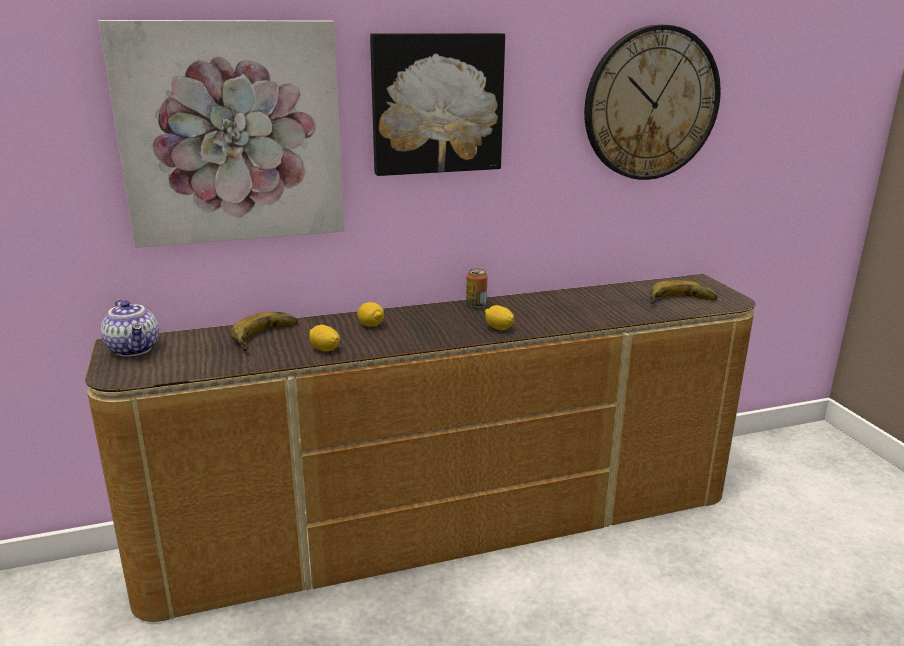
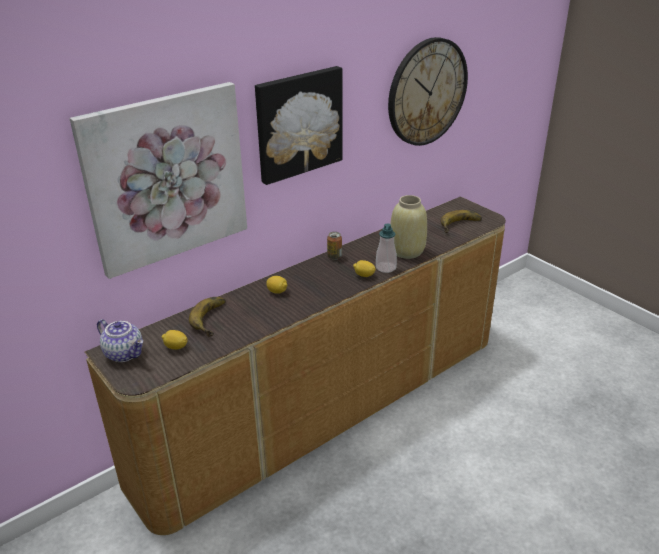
camera: 20 degrees left, 10 degrees up
(325, 349) = (263, 321): lemon -> lemon (176, 347)
(535, 326) = (385, 268): none -> soap dispenser
(579, 314) = (406, 251): none -> beige vase

